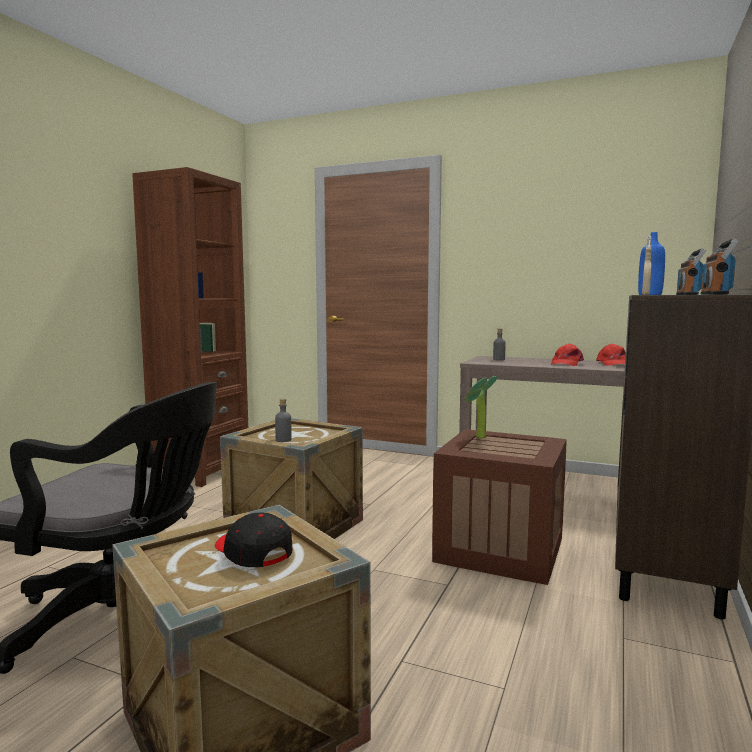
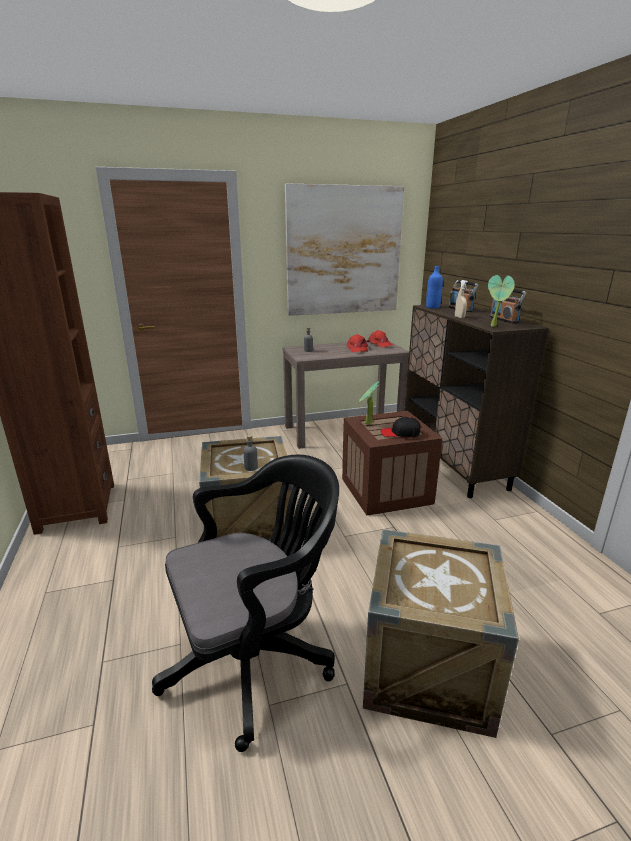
camera: 40 degrees left, 15 degrees up
(252, 552) = (438, 570): black cap -> black cap (400, 433)
(572, 237) = (344, 251): none -> picture
(663, 294) = (495, 326): none -> potted plant

